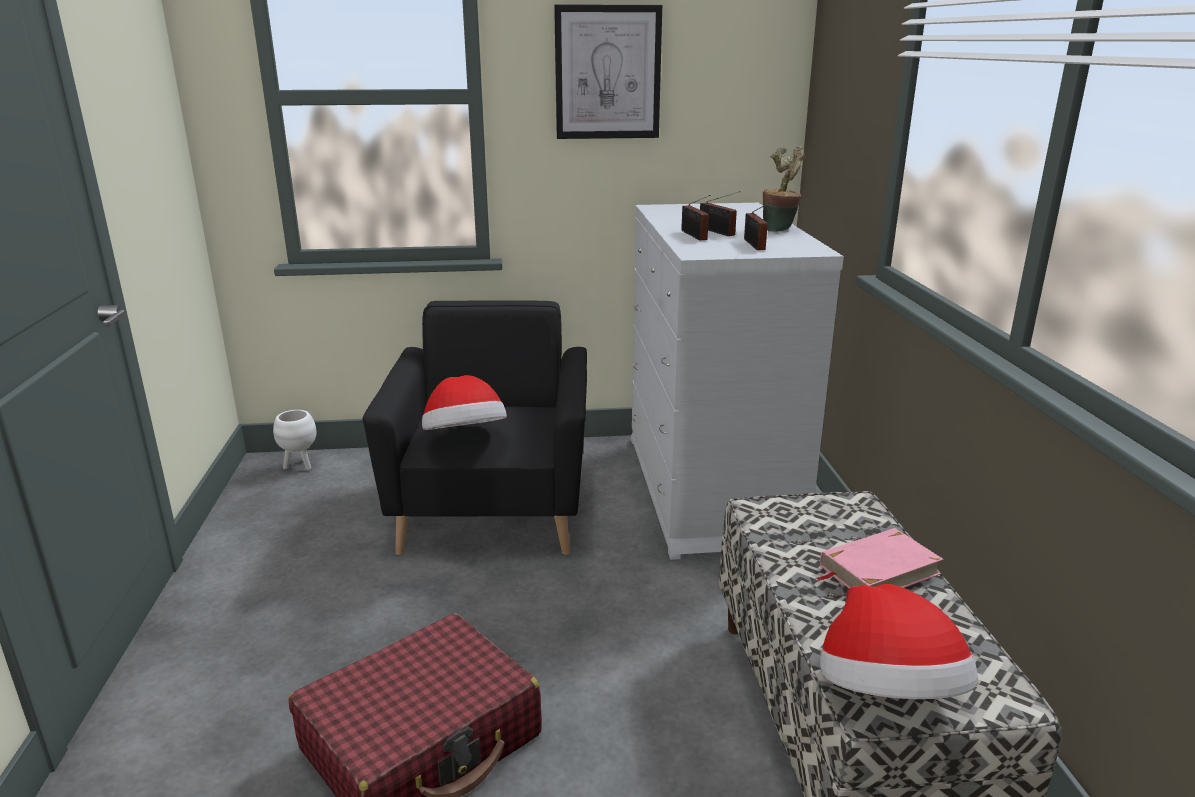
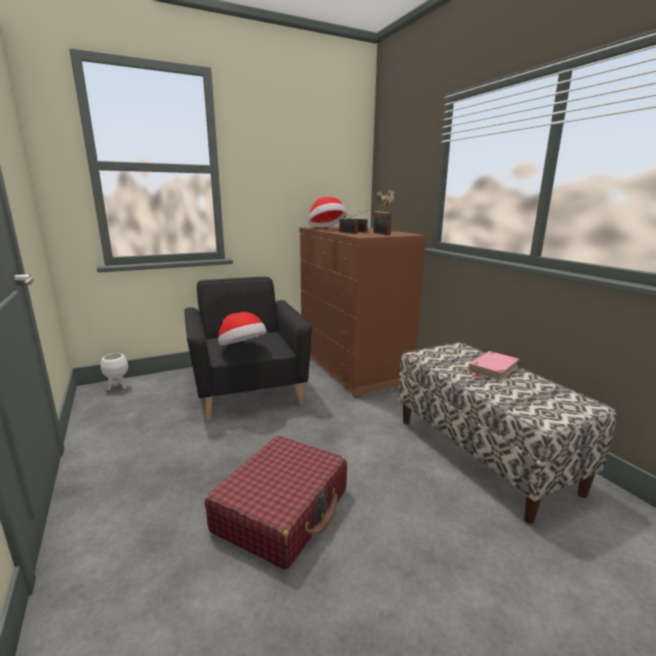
camera: 20 degrees left, 5 degrees down
(607, 73) = (282, 160): picture -> none
(711, 489) = (353, 366): white dresser -> brown dresser
(887, 695) = (545, 414): hat -> hat (326, 228)

